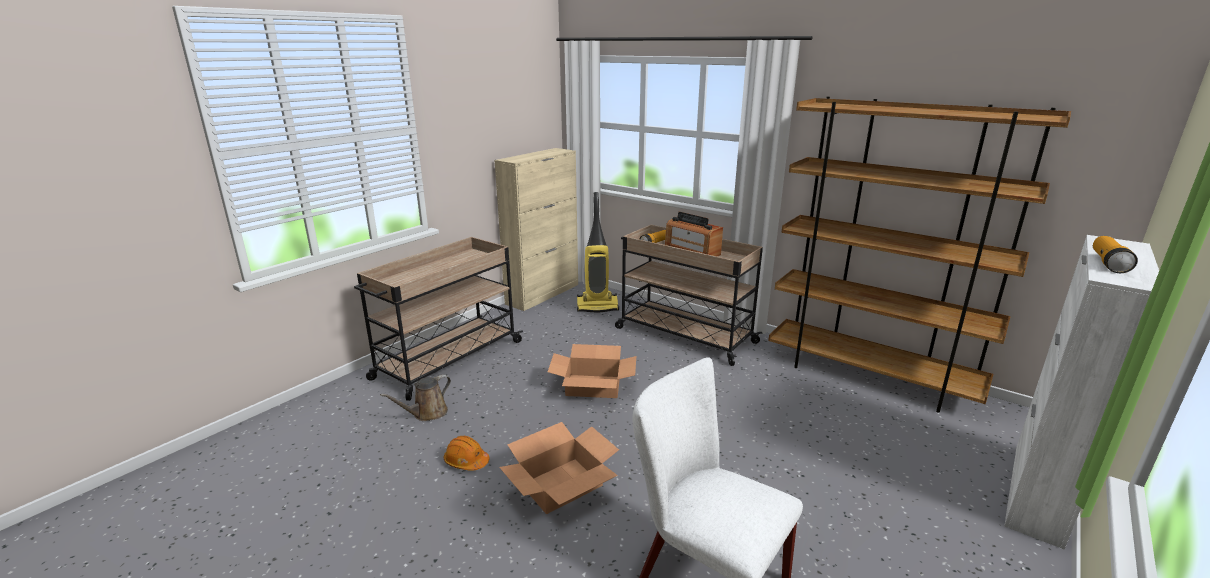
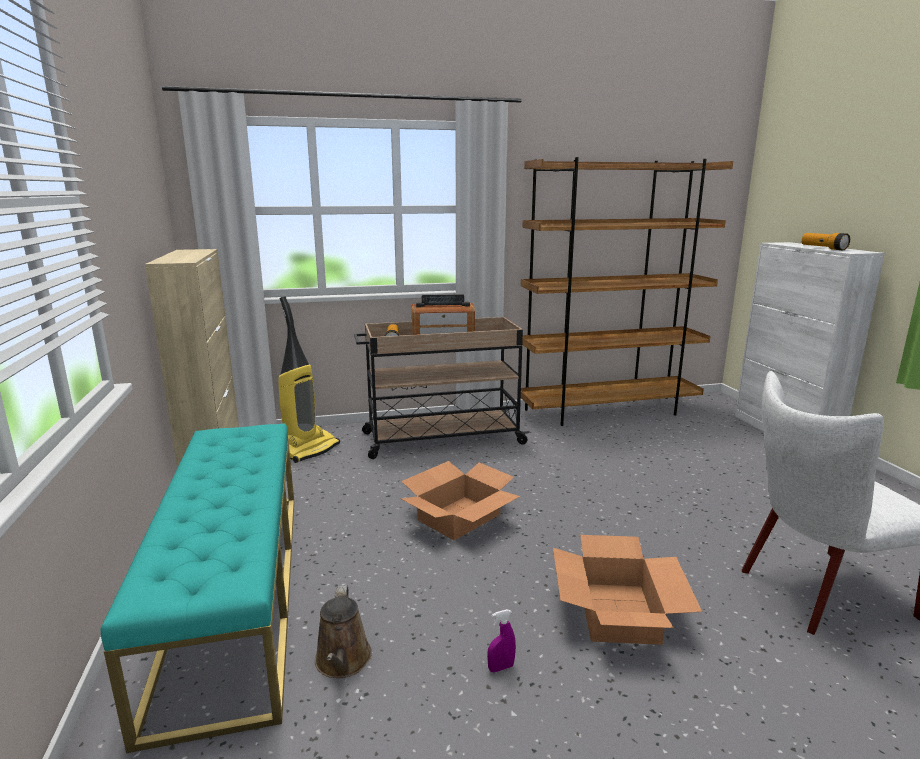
camera: 50 degrees left, 5 degrees down
(447, 360) = (234, 591): beige cart -> turquoise bench
(466, 461) = (501, 668): orange hard hat -> purple spray bottle

